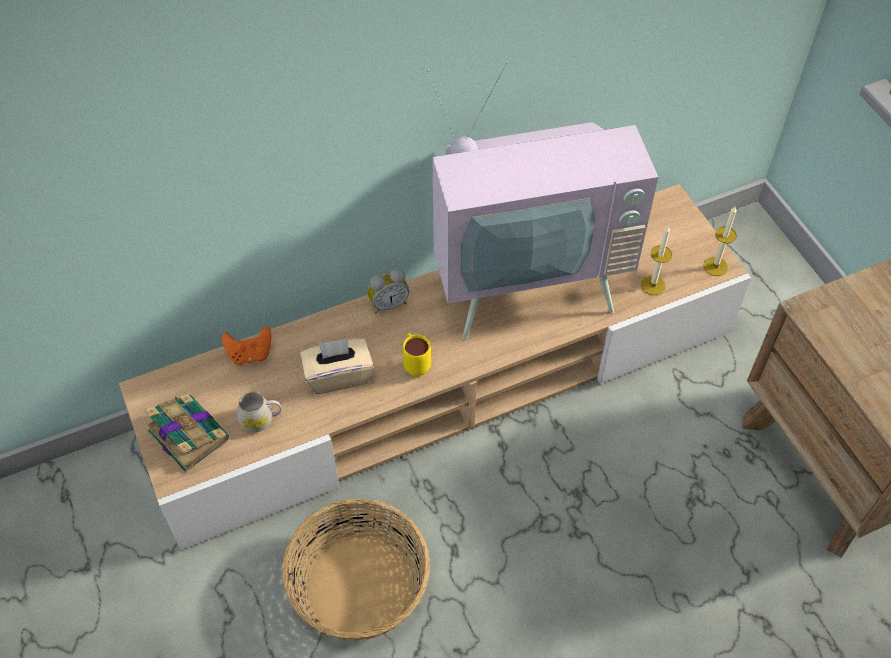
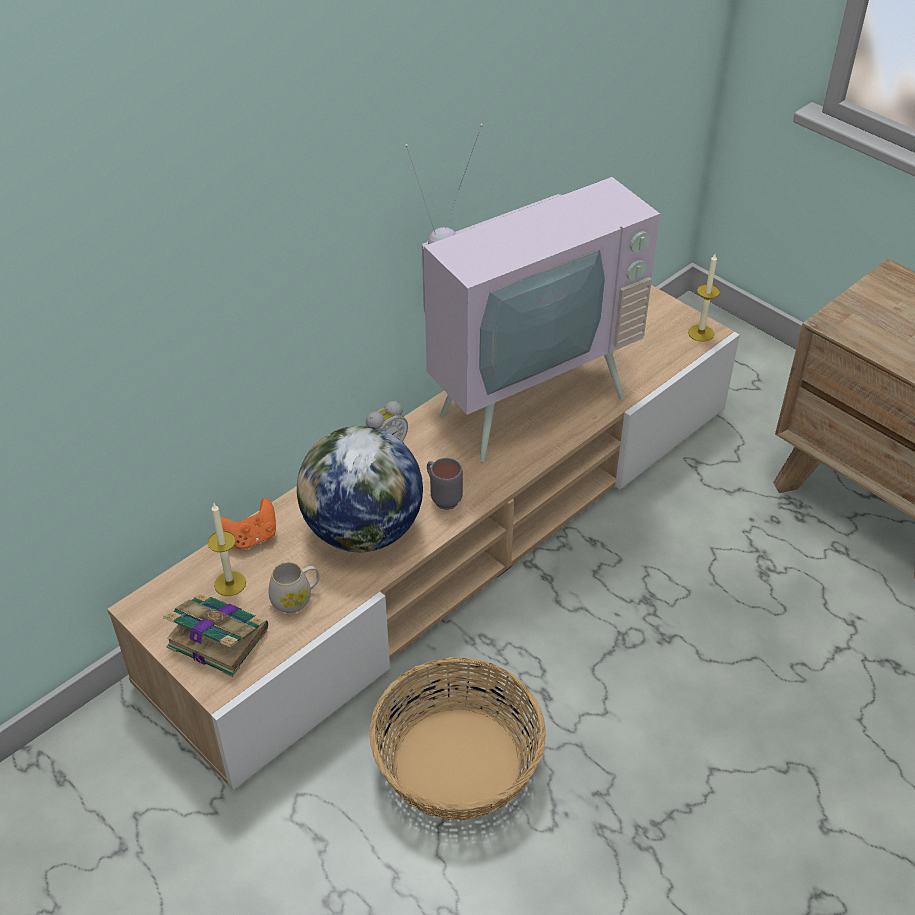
camera: 20 degrees left, 10 degrees down
(338, 375) = (363, 531): beige tissue box -> globe
(415, 364) = (442, 498): yellow mug -> grey mug
(653, 285) = (649, 364): candle -> candle (230, 583)

